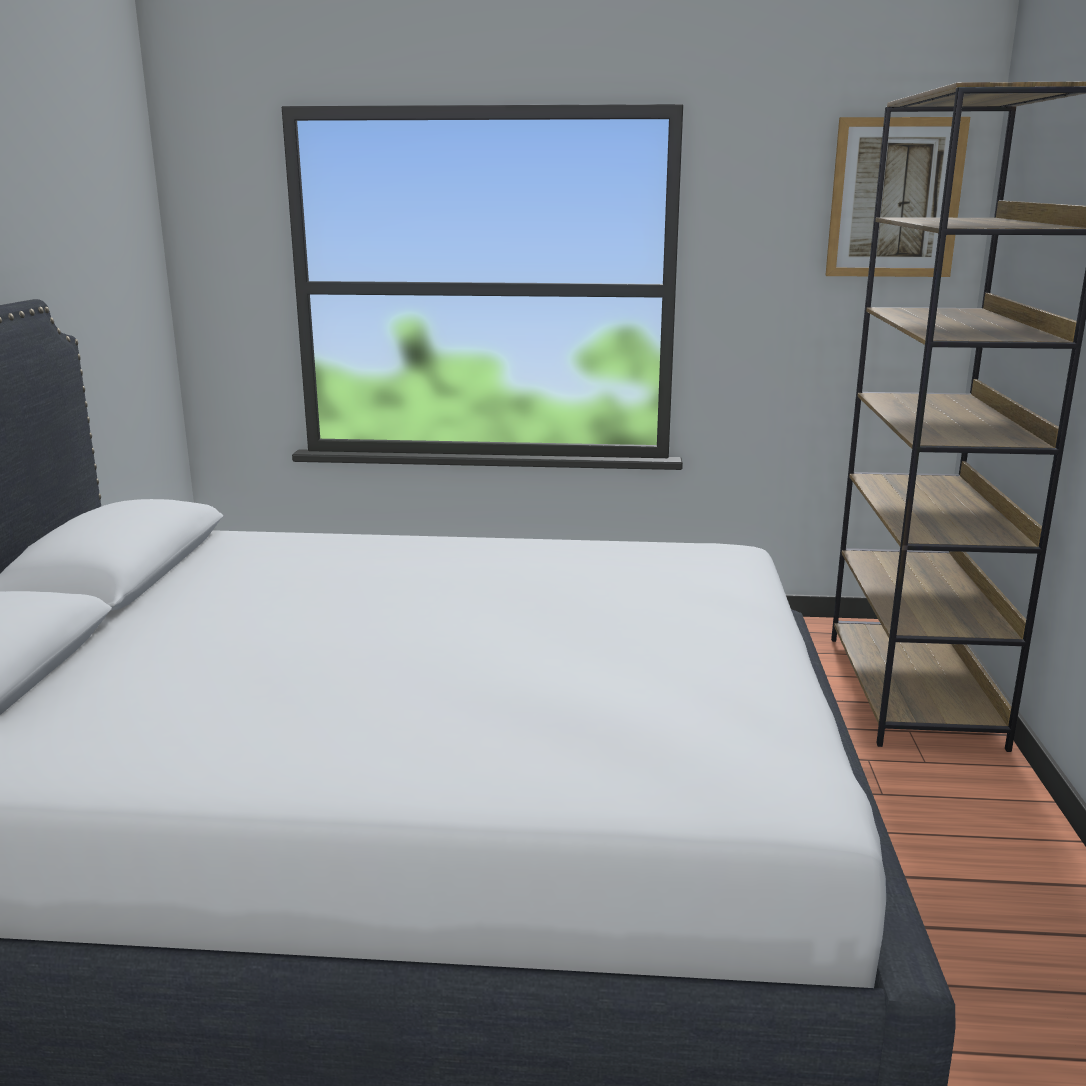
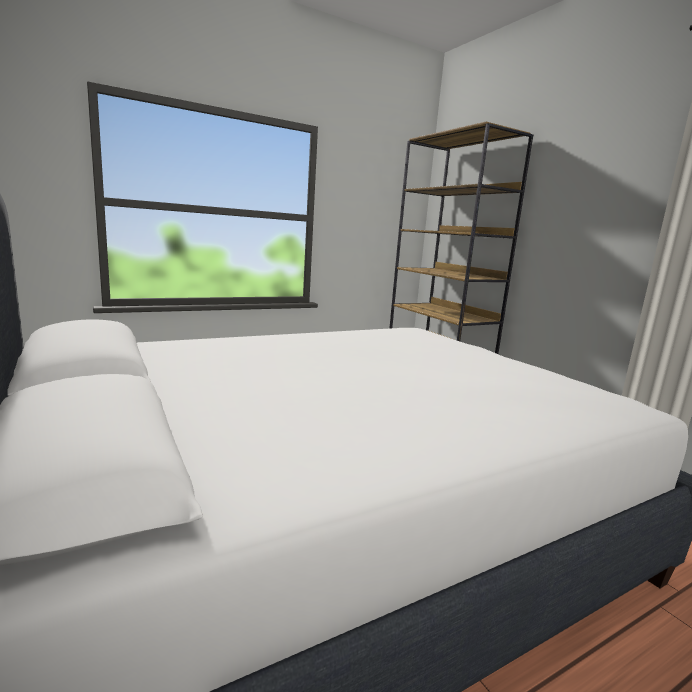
camera: 35 degrees left, 5 degrees down
(895, 198) = (398, 184): picture -> none

